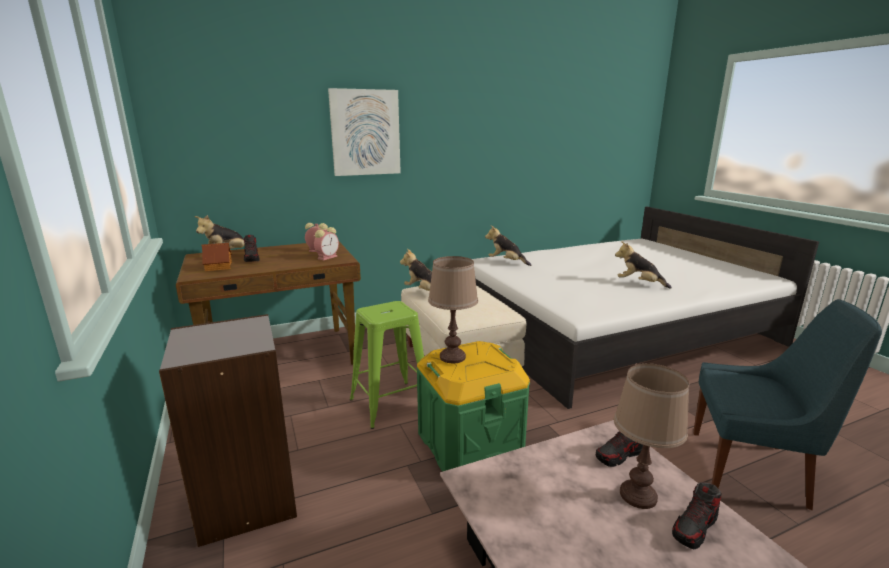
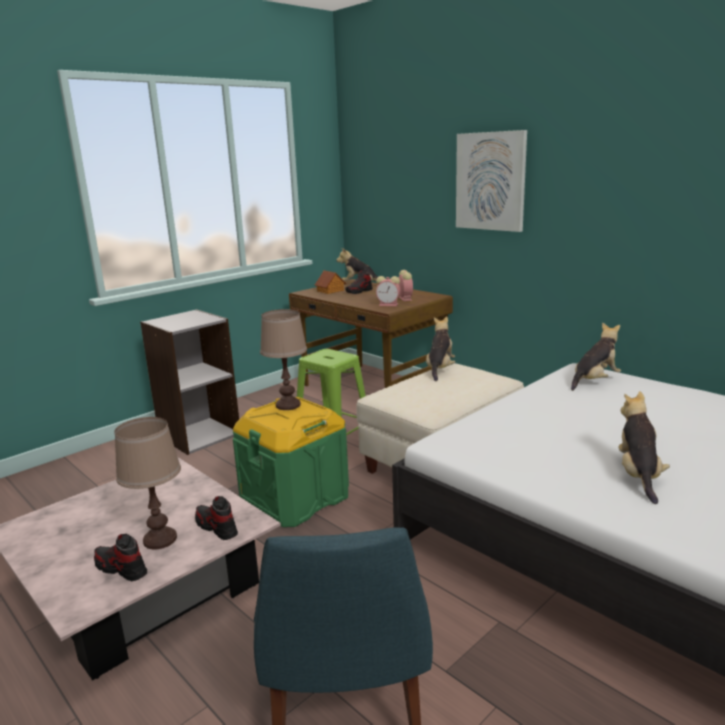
camera: 70 degrees right, 0 degrees up
(506, 262) = (594, 381): plush toy -> plush toy turned 45 degrees clockwise

